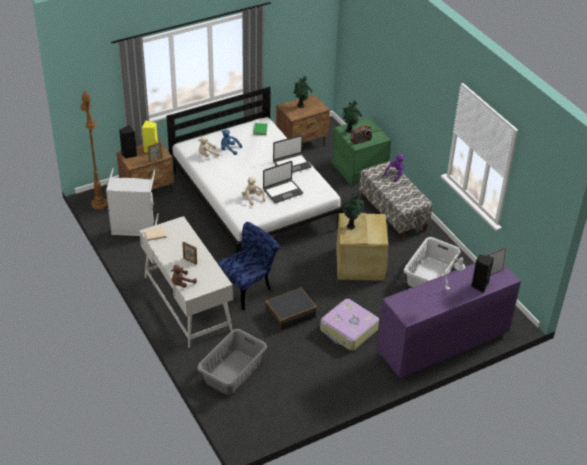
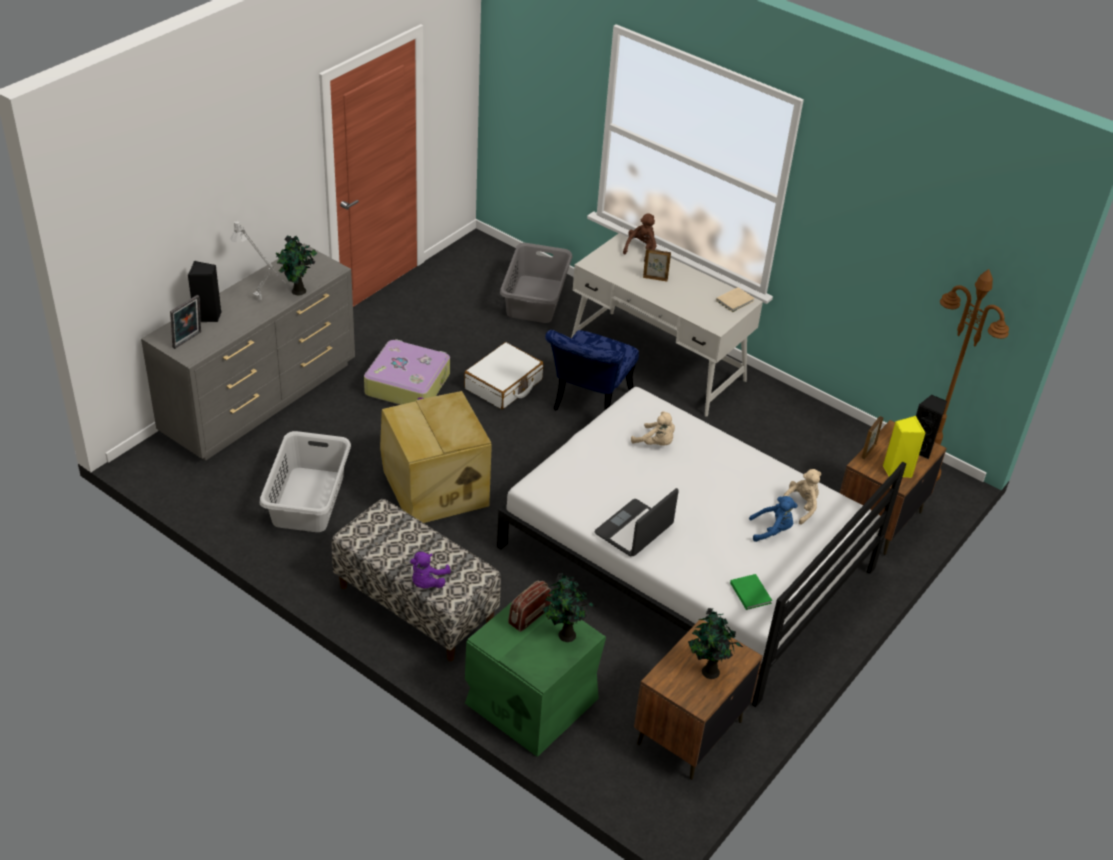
camera: 155 degrees right, 0 degrees up
(134, 228) = (832, 448): grey laundry basket -> none
(282, 191) = (614, 469): laptop -> none
(290, 314) = (503, 385): black suitcase -> white suitcase
(351, 226) = (457, 422): potted plant -> potted plant (298, 292)
(441, 344) = (261, 399): purple dresser -> grey dresser

